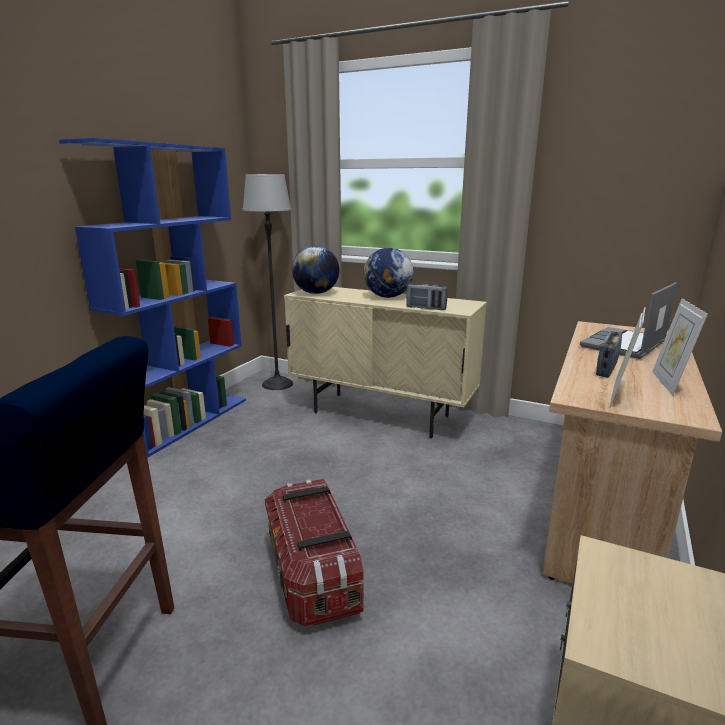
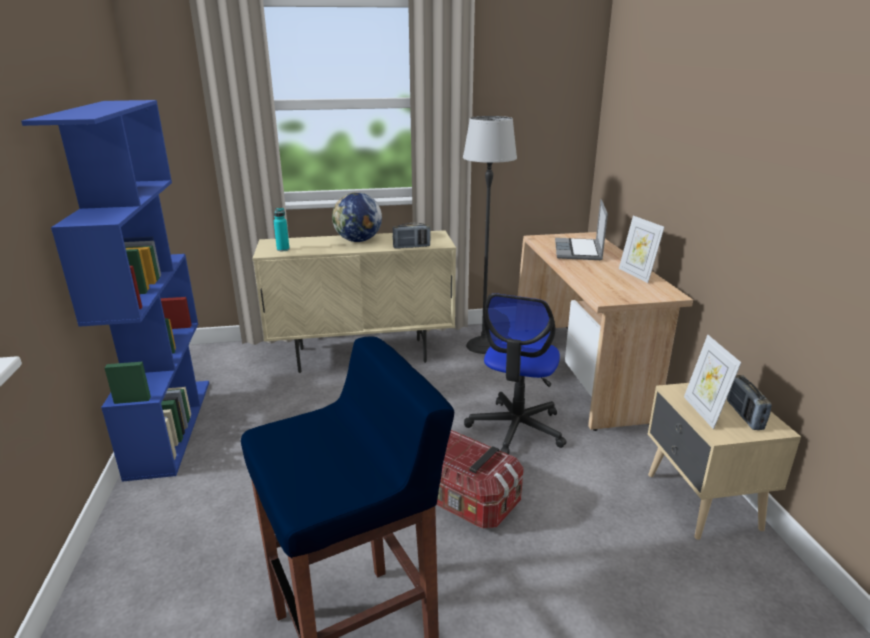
camera: 35 degrees left, 5 degrees up
(277, 384) = (222, 356): floor lamp -> floor lamp (483, 345)
(316, 293) = (283, 249): globe -> turquoise bottle
(453, 535) = (516, 428): none -> office chair
(606, 369) = (594, 273): radio -> radio (744, 415)
(620, 396) = (625, 291): picture frame -> picture frame (703, 412)

